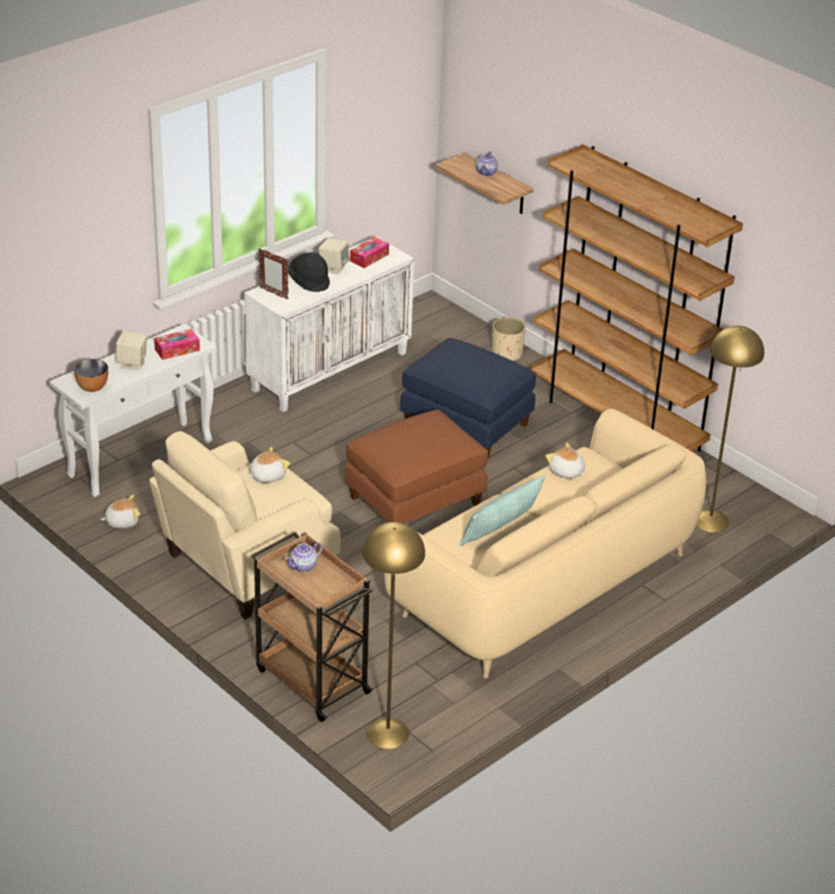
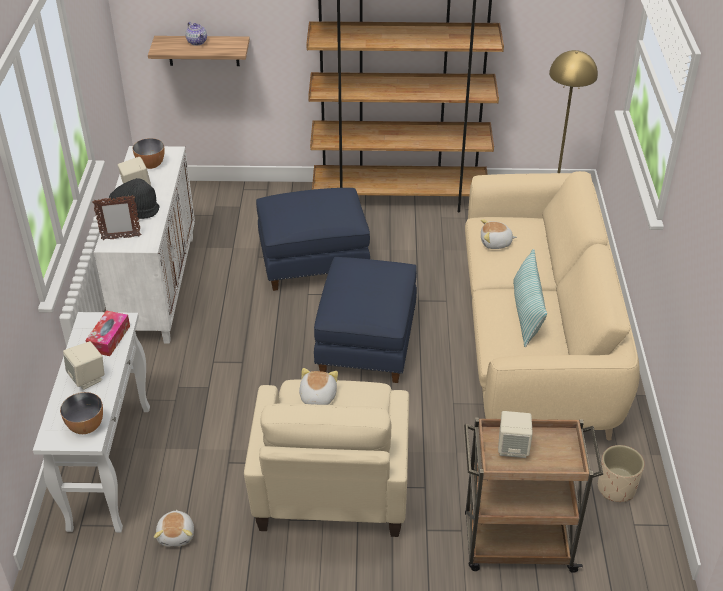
camera: 45 degrees left, 5 degrees up
(122, 521) = (177, 535): plush toy -> plush toy turned 150 degrees clockwise
(304, 566) = (513, 448): teapot -> beige speaker
(369, 257) = (151, 165): tissue box -> bowl
(387, 733) = (624, 538): yellow floor lamp -> none
(415, 501) = (367, 344): brown ottoman -> blue ottoman
(506, 355) = (263, 195): beige planter -> beige planter (616, 488)

